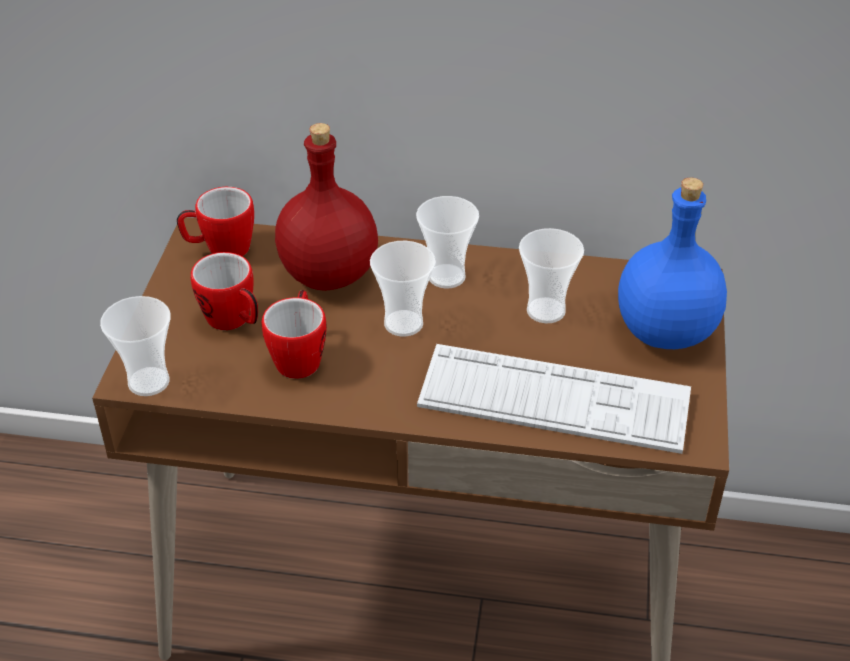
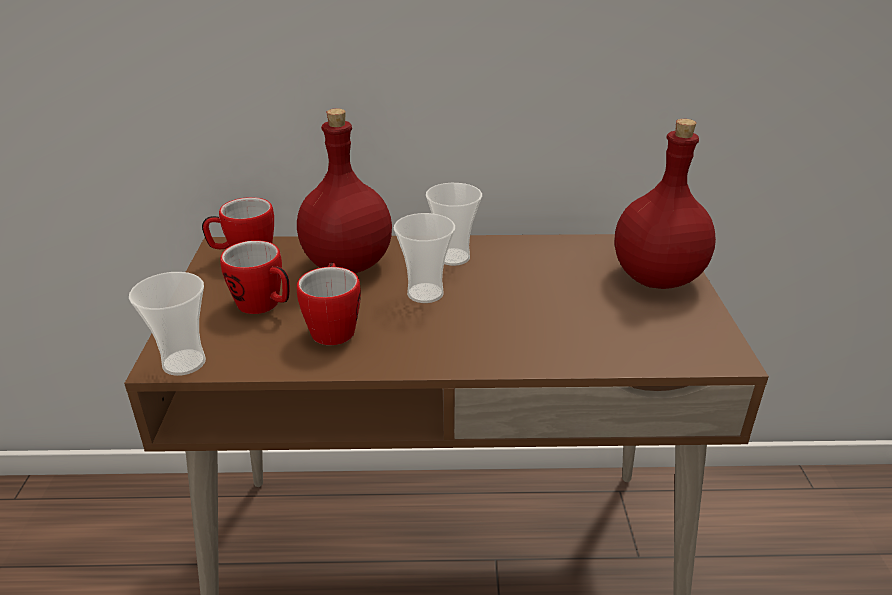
camera: 10 degrees left, 10 degrees down
(545, 311) = (548, 273): cup -> none
(554, 400) = (583, 337): keyboard -> none
(667, 332) = (658, 278): blue bottle -> red bottle

